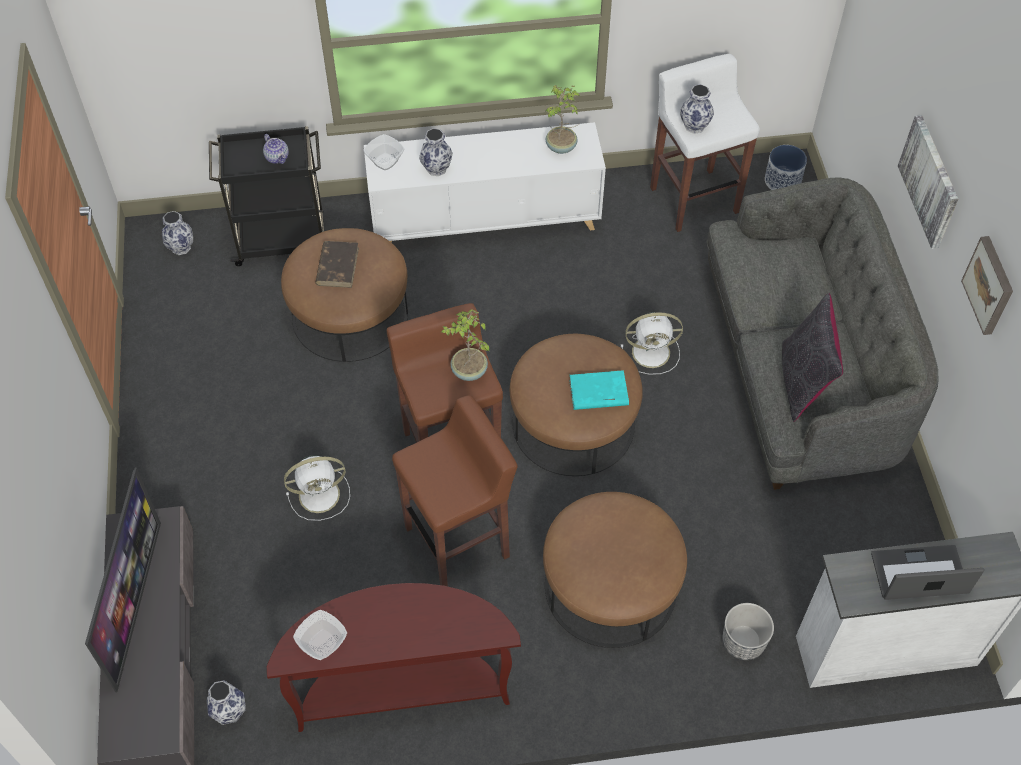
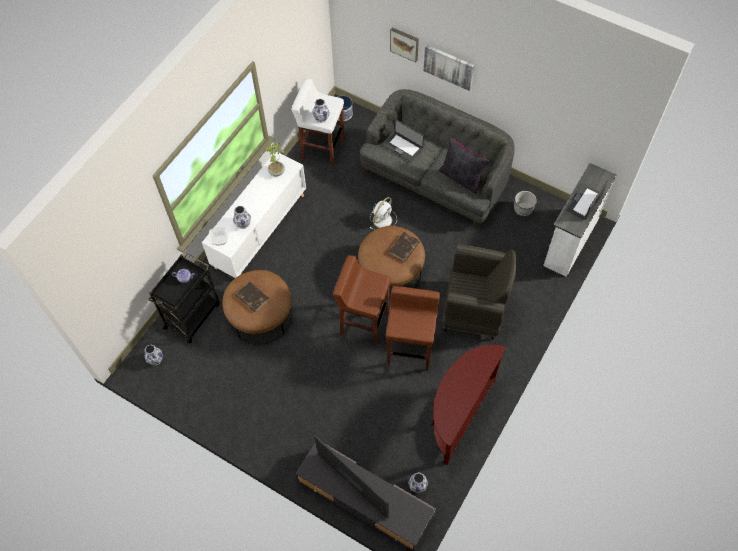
camera: 50 degrees left, 5 degrees up
(321, 494) = (343, 386): white fan -> none
(322, 644) = (451, 416): bowl -> none
(468, 372) = (371, 281): potted plant -> none
(598, 393) = (404, 248): turquoise book -> brown book
(610, 586) = (474, 310): brown ottoman -> grey armchair
(743, 641) = (532, 283): planter -> planter (523, 209)
(775, 269) = (403, 147): none -> laptop
(990, 285) = (517, 86): picture -> picture (405, 43)

